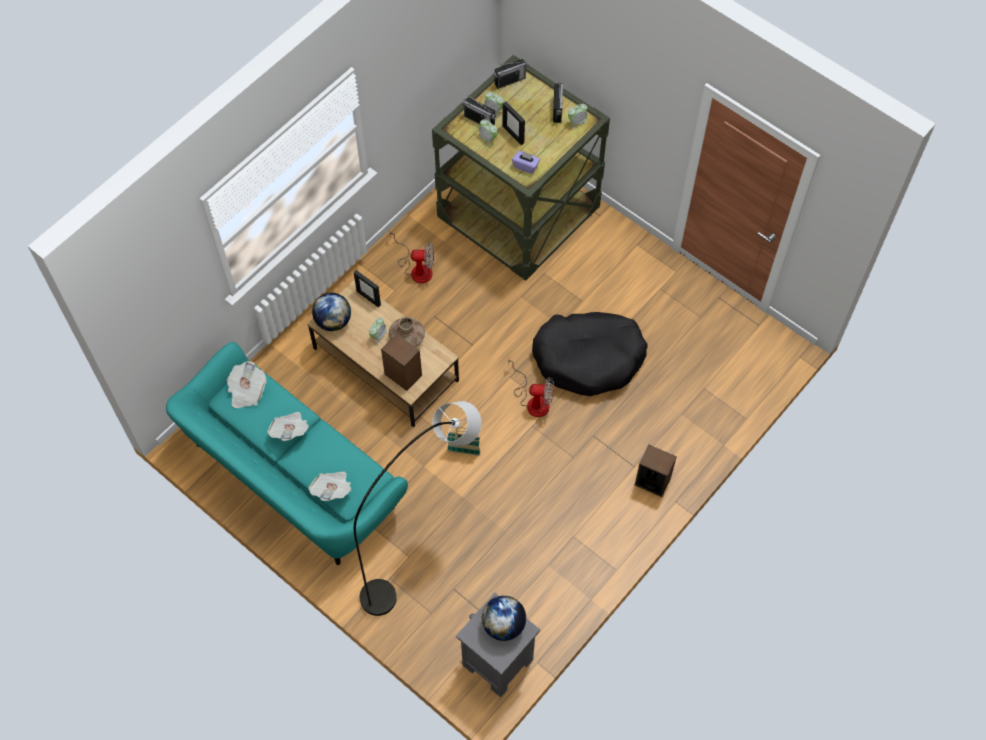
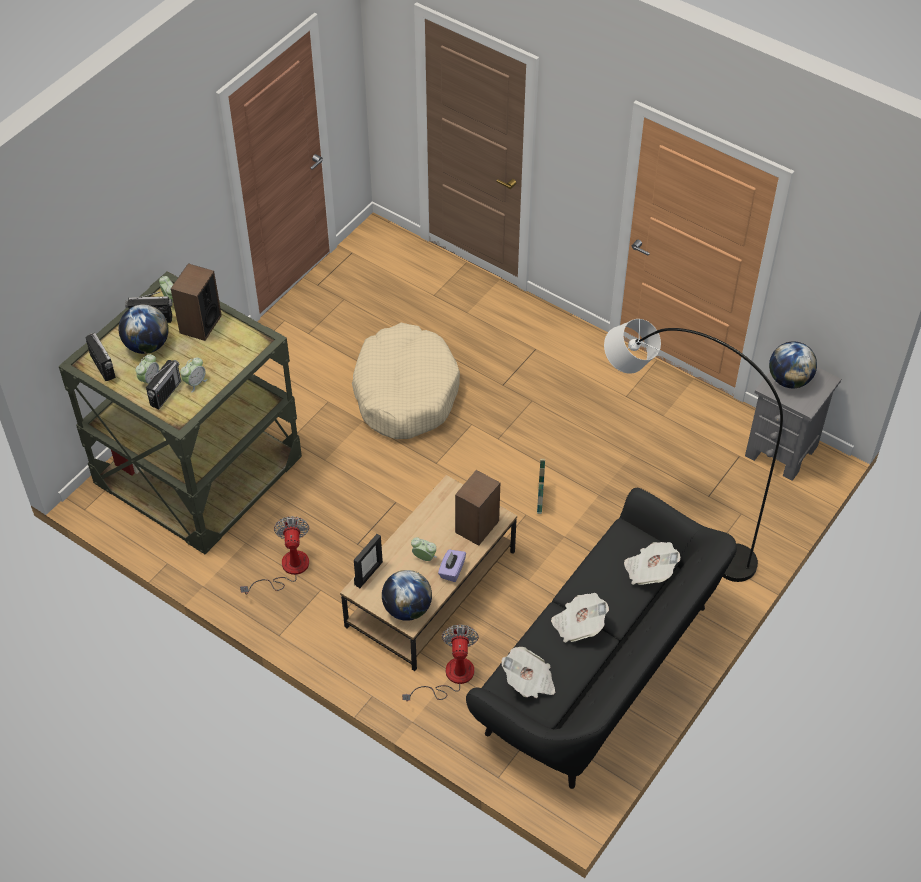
camera: 95 degrees left, 10 degrees down
(292, 477) = (601, 671): turquoise sofa -> black sofa
(407, 338) = (424, 527): brown vase -> none
(513, 134) = (189, 358): picture frame -> none
(526, 166) = (239, 344): purple tissue box -> purple tissue box (452, 570)
(530, 107) = (147, 345): none -> globe
(533, 400) = (465, 439): fan -> fan (450, 677)
(589, 358) = (405, 392): black dog bed -> beige dog bed
(652, 481) = (551, 333): speaker -> speaker (200, 324)

